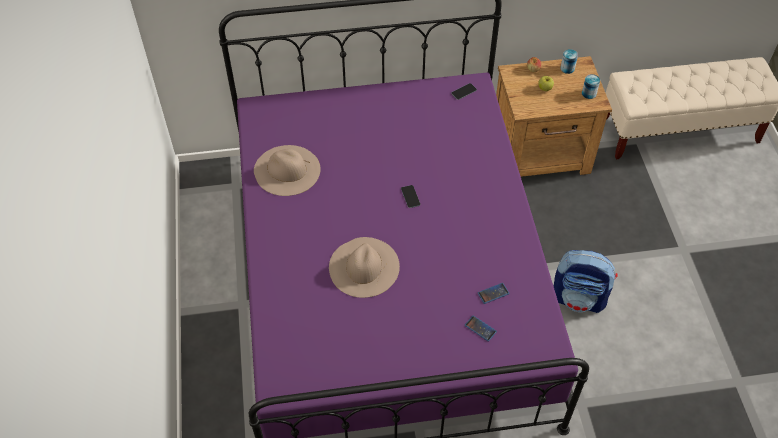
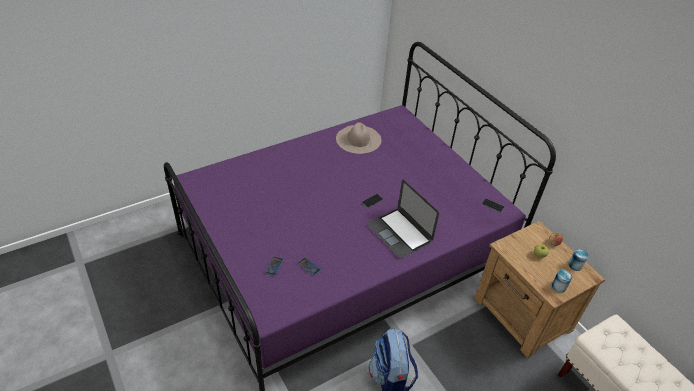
camera: 65 degrees right, 10 degrees down
(364, 267) = (299, 193): beige hat -> none
(472, 190) = (399, 233): none -> laptop

